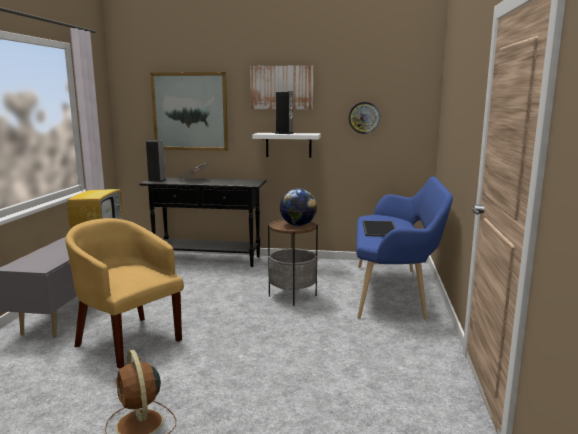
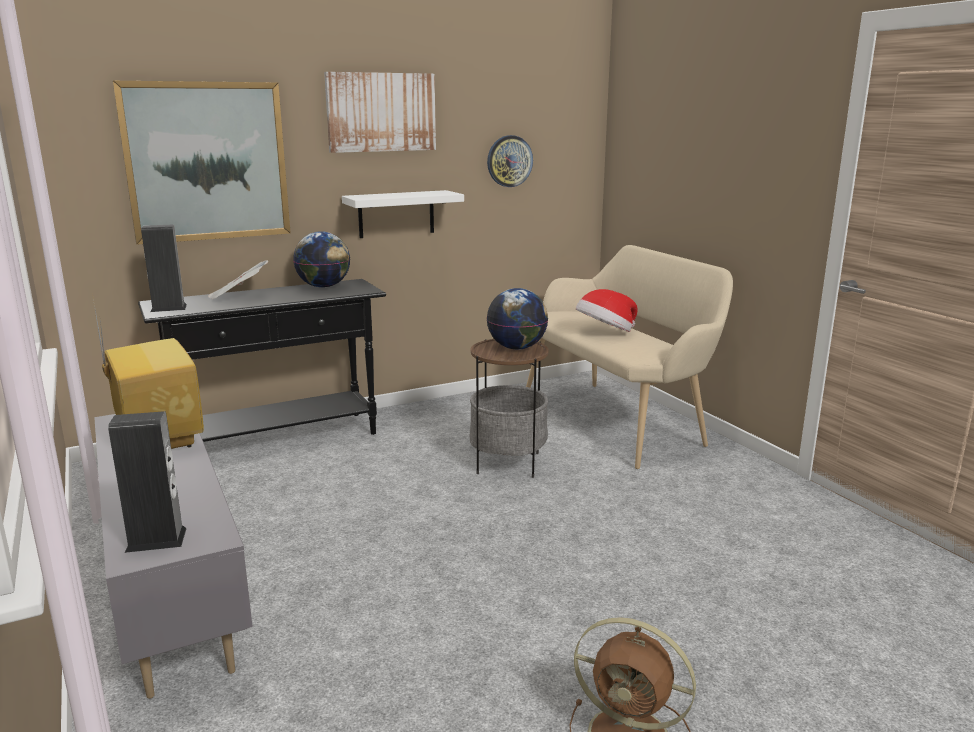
camera: 35 degrees left, 5 degrees up
(128, 340) = (382, 621): yellow armchair -> none
(238, 180) = (324, 286): none -> globe
(284, 133) = (398, 194): speaker -> speaker (156, 540)
(380, 229) = (605, 333): tray -> hat
(394, 291) = (618, 419): blue bench -> beige bench

